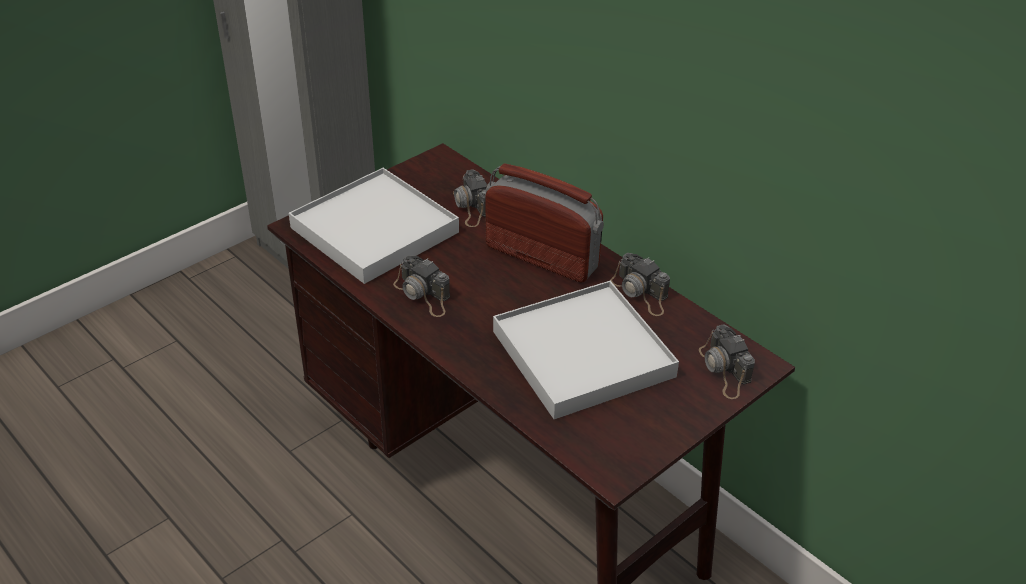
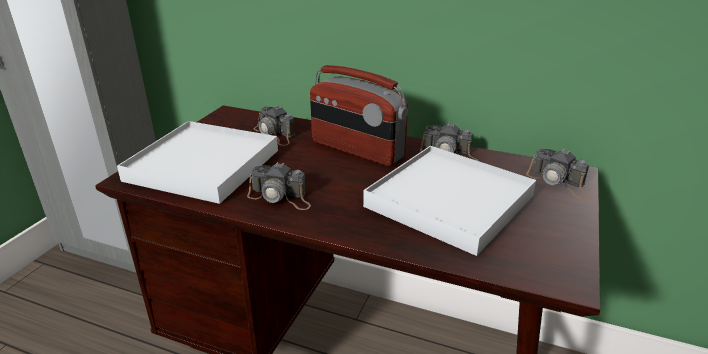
camera: 25 degrees left, 10 degrees down
(542, 256) = (356, 150): radio -> radio turned 150 degrees counterclockwise

